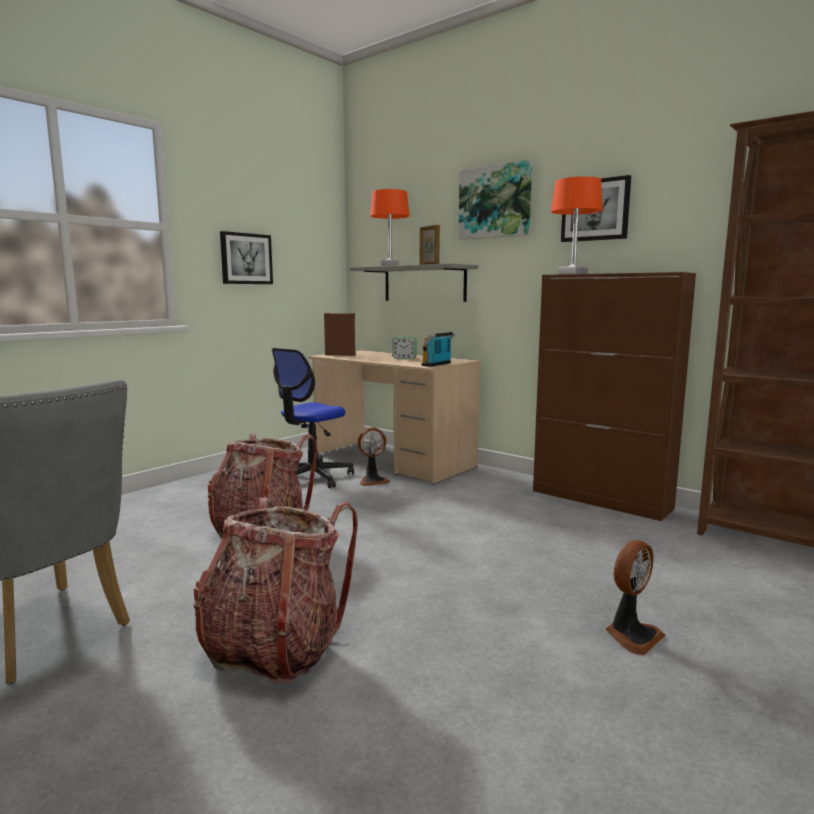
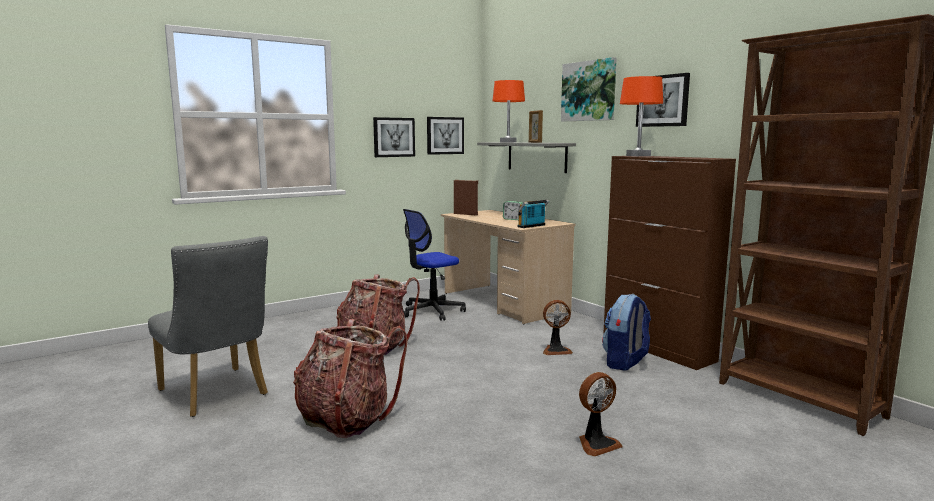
camera: 15 degrees right, 0 degrees up
(306, 260) = (444, 135): none -> picture
(372, 481) = (477, 318): fan -> fan (556, 350)
(581, 520) = (625, 363): none -> backpack

